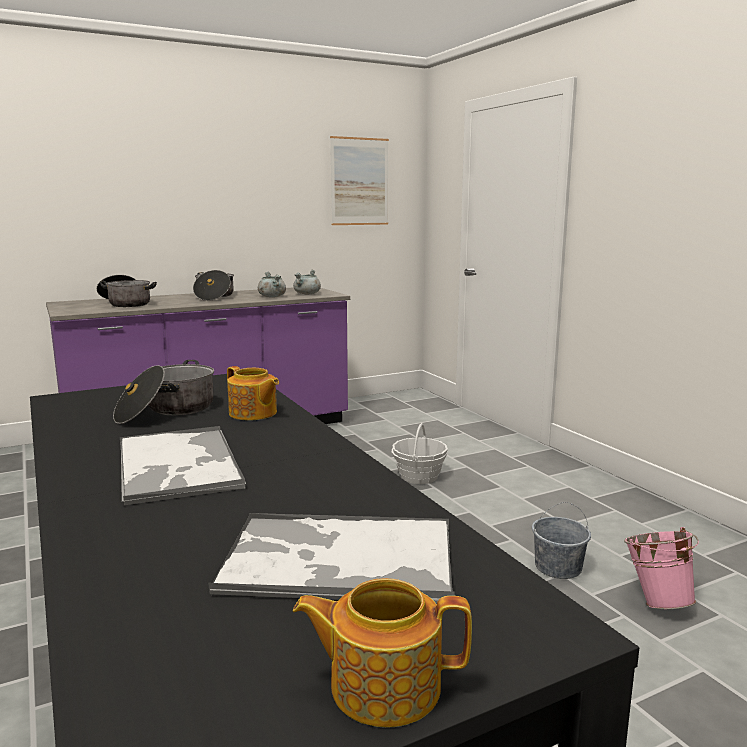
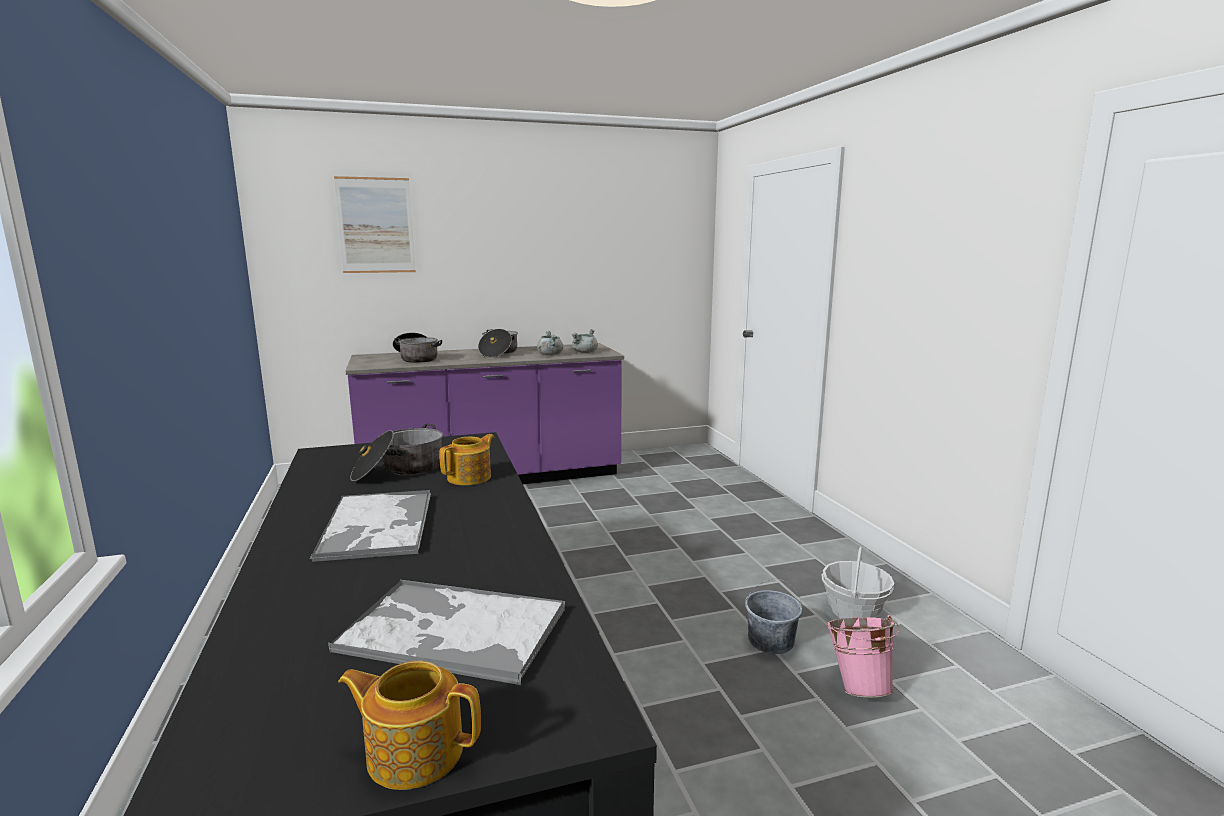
camera: 10 degrees right, 0 degrees up
(253, 413) = (470, 477): teapot -> teapot turned 105 degrees counterclockwise
(359, 181) = (646, 243): picture -> picture (376, 225)
(419, 476) = (669, 536): basket -> basket (854, 611)

